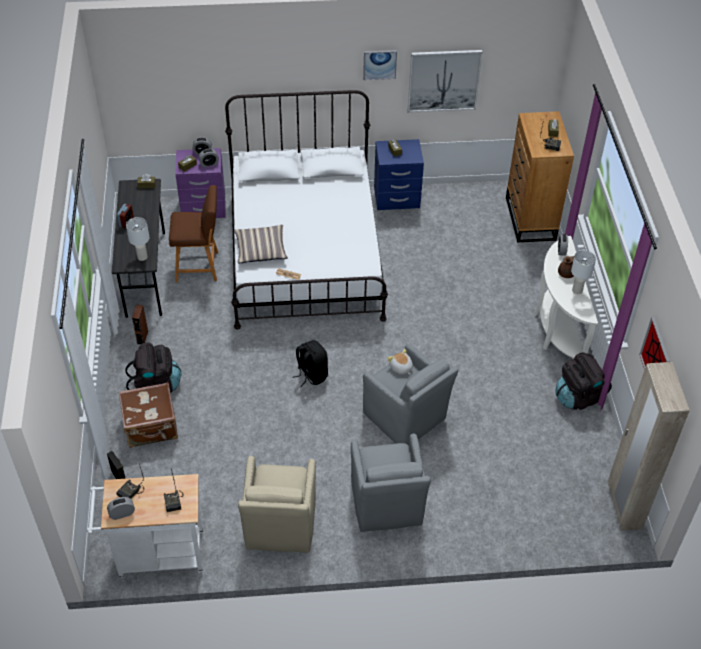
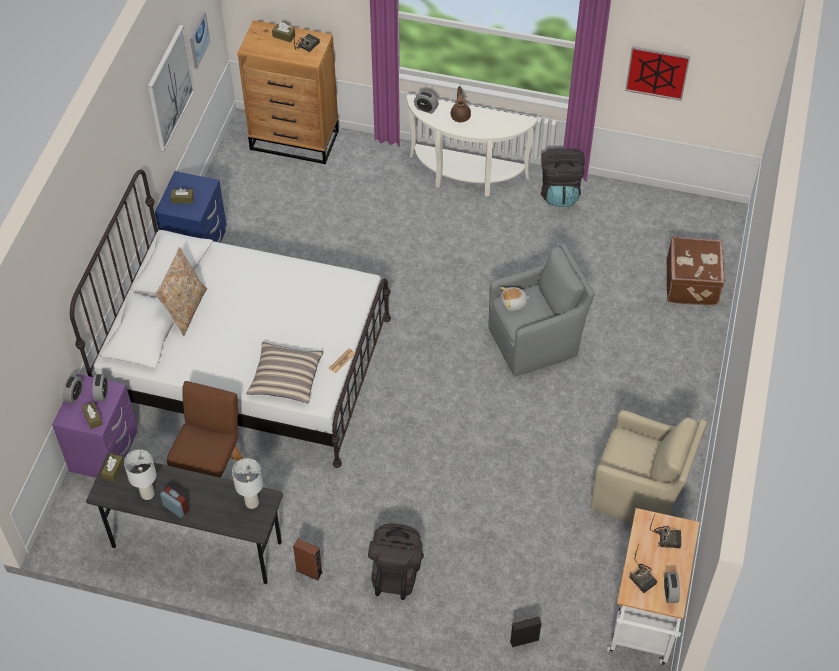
camera: 70 degrees left, 5 degrees up
(151, 427) = (460, 590): brown suitcase -> brown suitcase (693, 283)
(299, 182) = (185, 309): none -> beige pillow
(311, 375) = (442, 409): black backpack -> none
(379, 64) = (135, 126): picture -> picture (198, 40)
(386, 504) = (641, 391): grey armchair -> none
(577, 290) = (487, 117): white table lamp -> white table lamp (147, 494)
(624, 506) = (700, 207): beige wardrobe -> none

